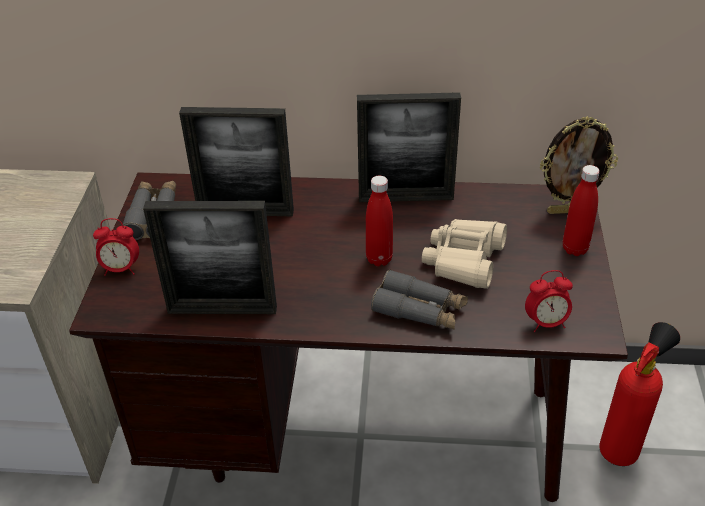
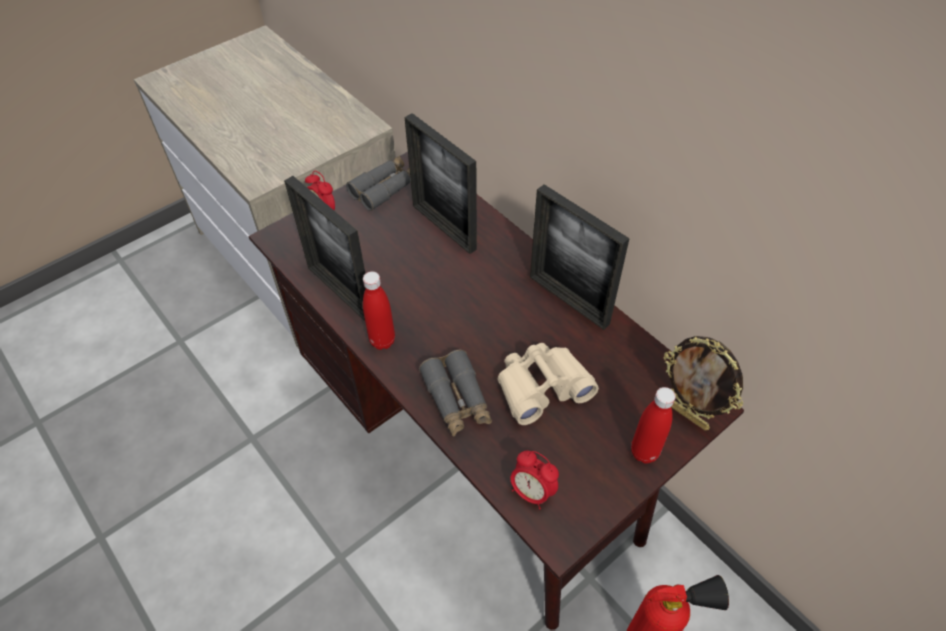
camera: 45 degrees right, 10 degrees up
(379, 259) = (483, 335): red bottle -> red bottle (382, 341)

